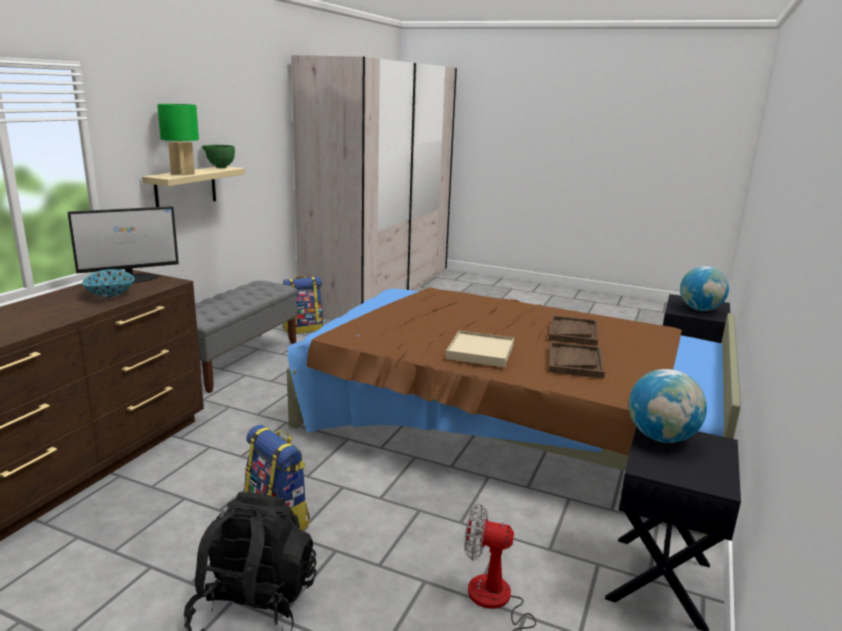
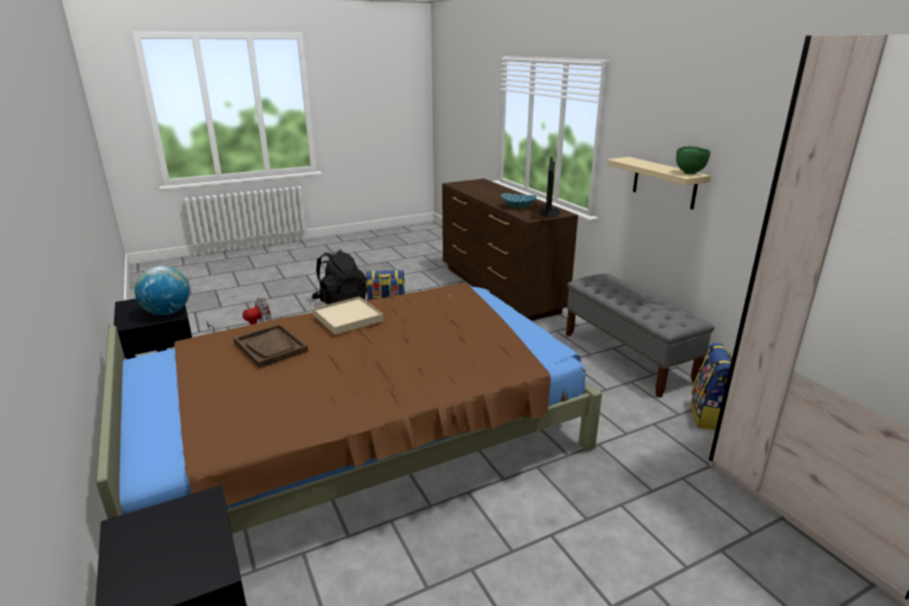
camera: 130 degrees right, 5 degrees up
(183, 174) = (636, 162): green table lamp -> none
(573, 332) = (308, 381): brown tray -> none
(700, 309) = (161, 539): globe -> none

